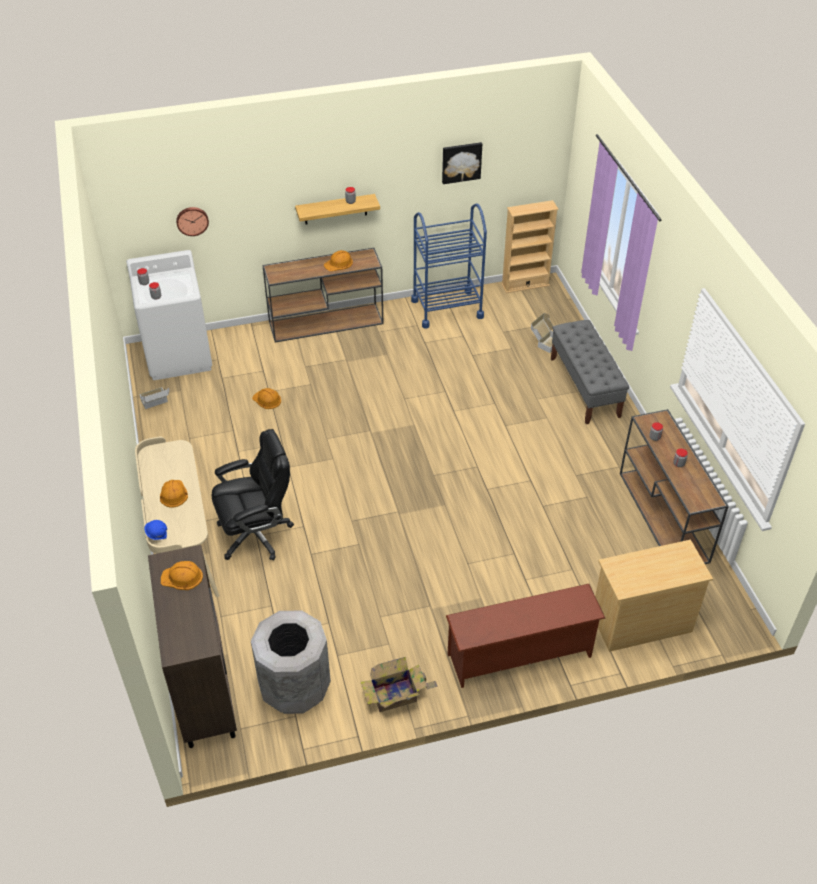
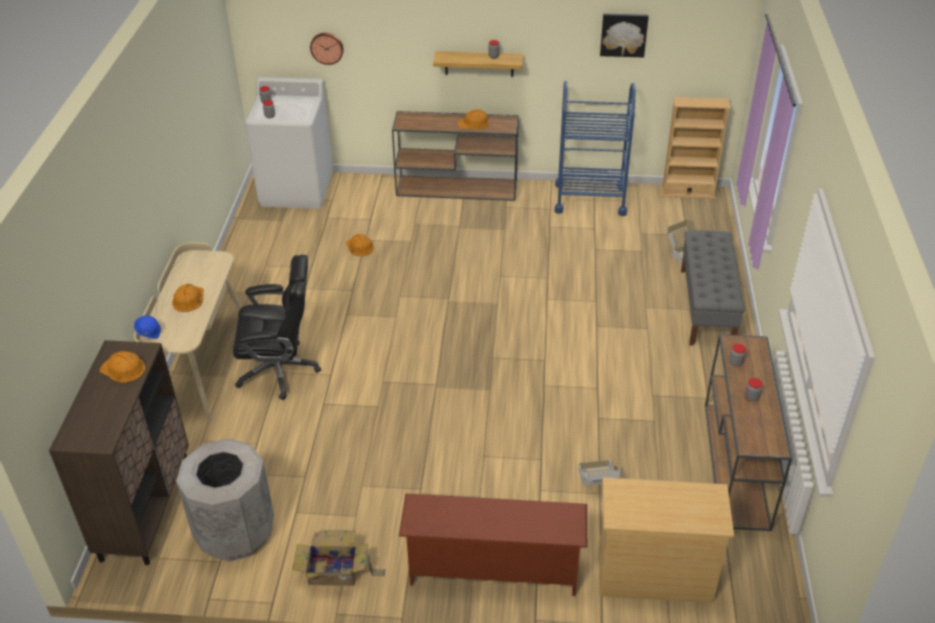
camera: 20 degrees right, 5 degrees down
(156, 404) = (251, 228): cardboard box -> cardboard box (598, 483)

